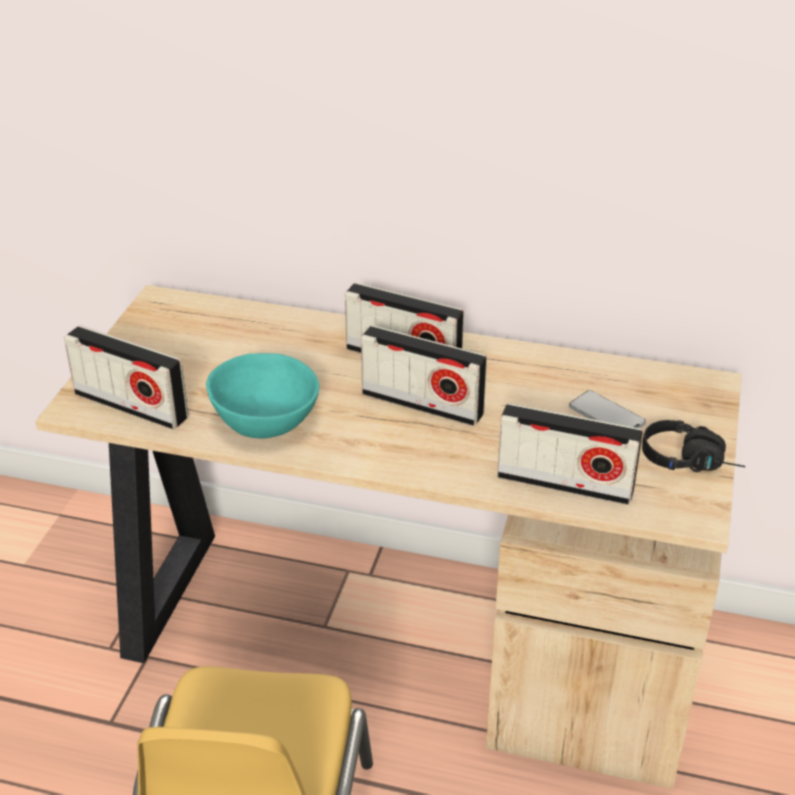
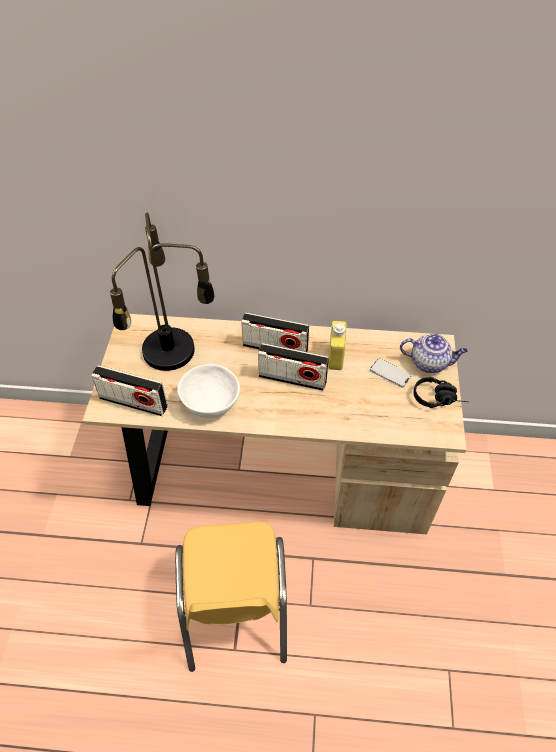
camera: 10 degrees left, 15 degrees up
(216, 343) = (169, 351): none -> table lamp
(264, 421) = (210, 403): turquoise bowl -> white bowl
(510, 381) = (335, 357): none -> yellow bottle
(565, 483) = (377, 422): radio -> none
(686, 408) = (429, 363): none -> teapot

